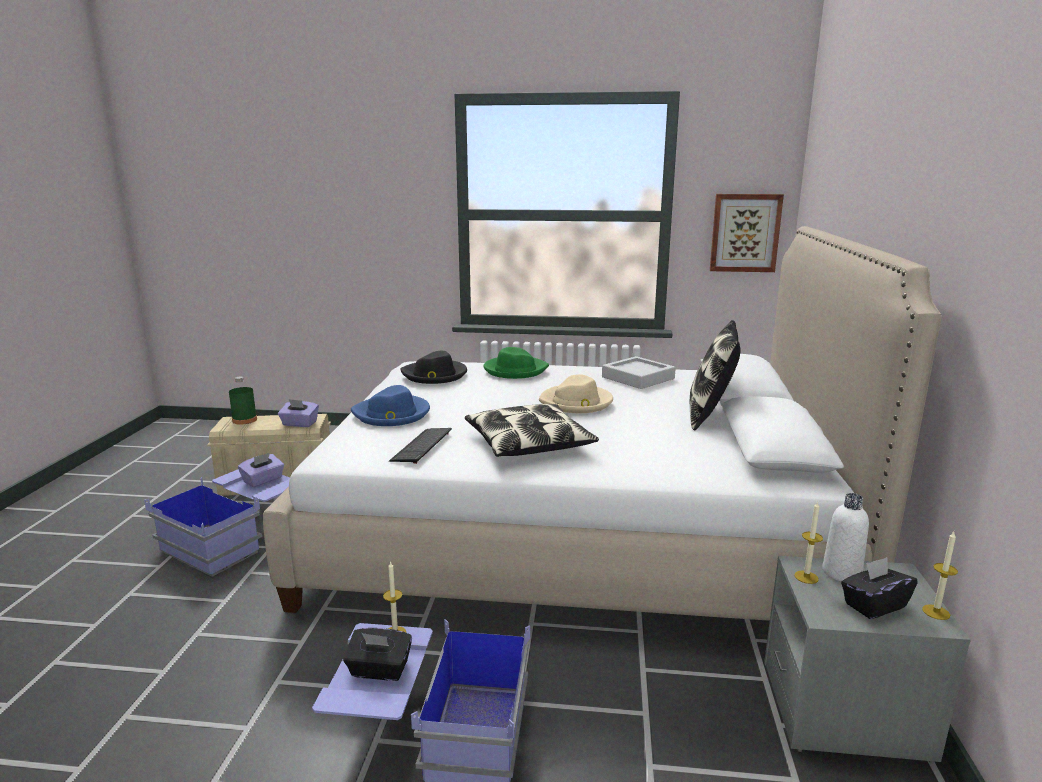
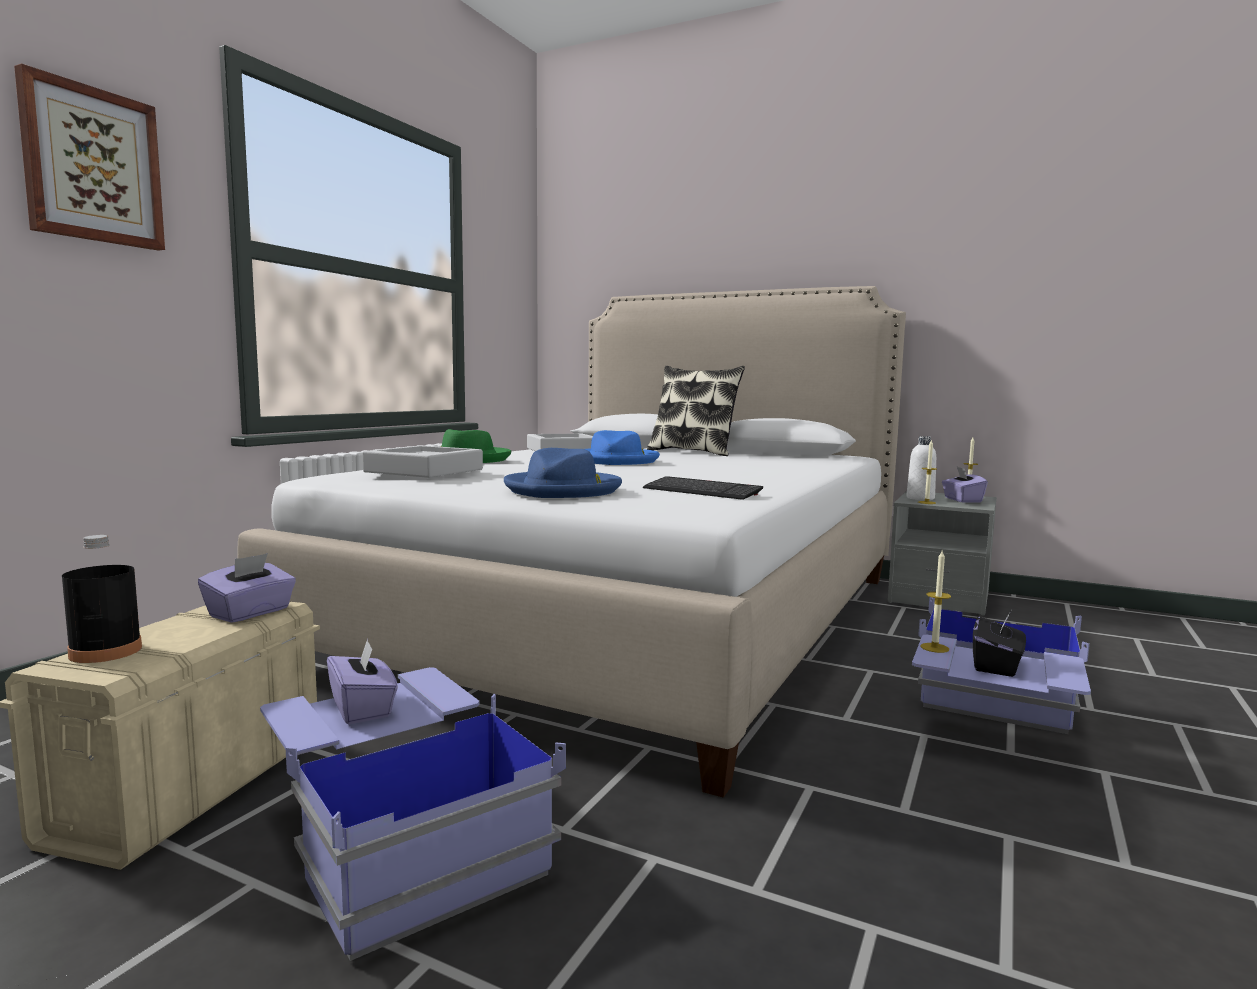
camera: 70 degrees left, 10 degrees down
(244, 420) = (105, 652): green bottle -> black bottle
(434, 375) = (424, 470): black hat -> grey tray
(529, 443) = (724, 475): pillow -> none
(576, 402) = (617, 460): beige hat -> blue hat
(745, 233) = (511, 313): picture -> picture (92, 165)
(874, 605) = (962, 500): black tissue box -> purple tissue box

